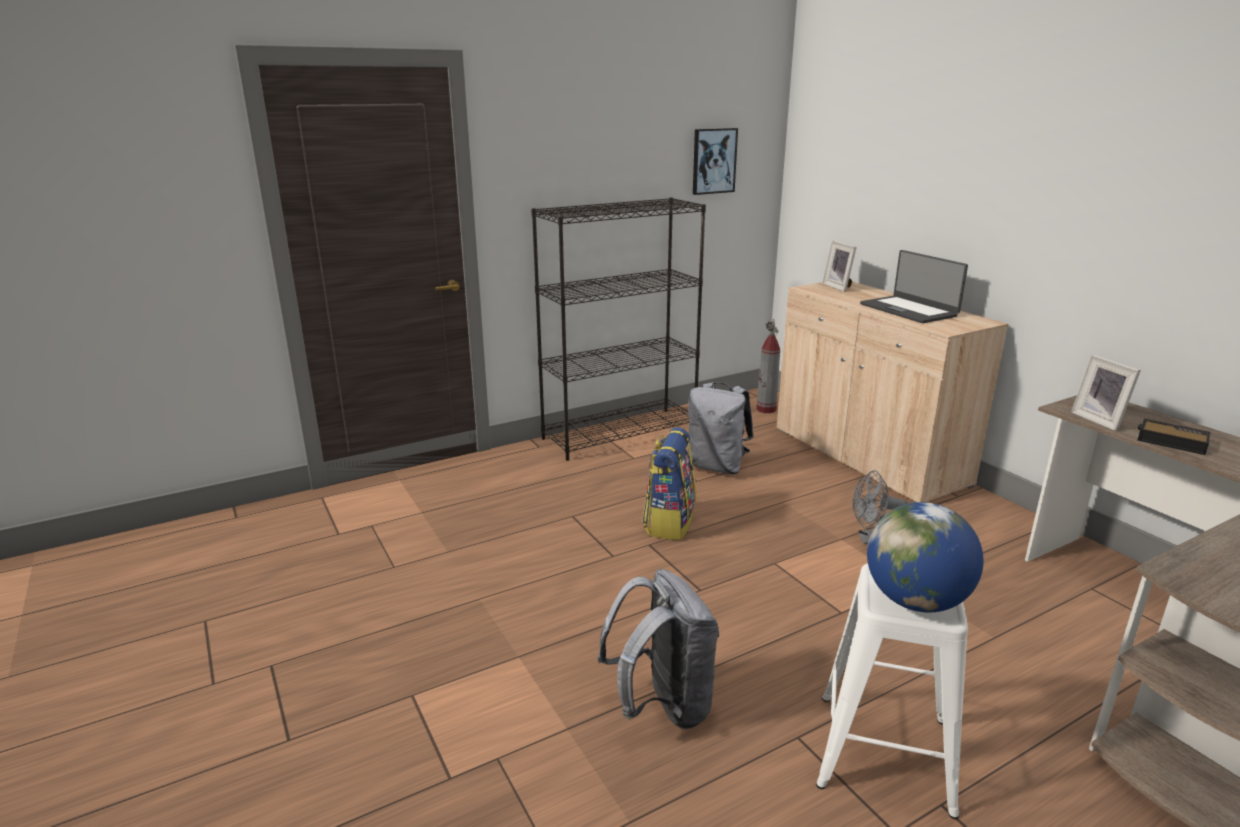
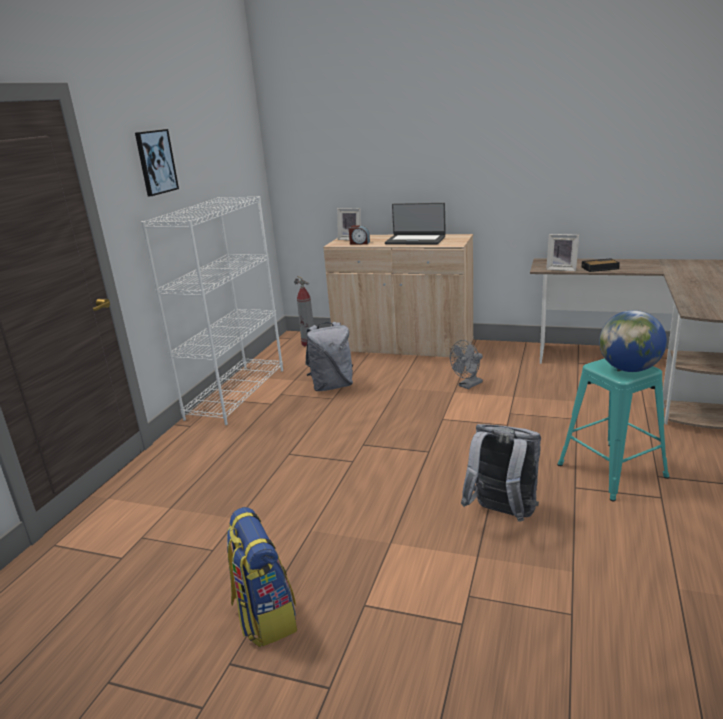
camera: 40 degrees left, 0 degrees up
(620, 433) = (236, 393): black bookcase -> white bookcase
(668, 522) = (354, 428): backpack -> backpack (264, 615)
(713, 161) = (232, 165): picture -> picture (156, 162)
(835, 294) = (359, 243): none -> alarm clock
(882, 752) = (611, 471): white stool -> turquoise stool

